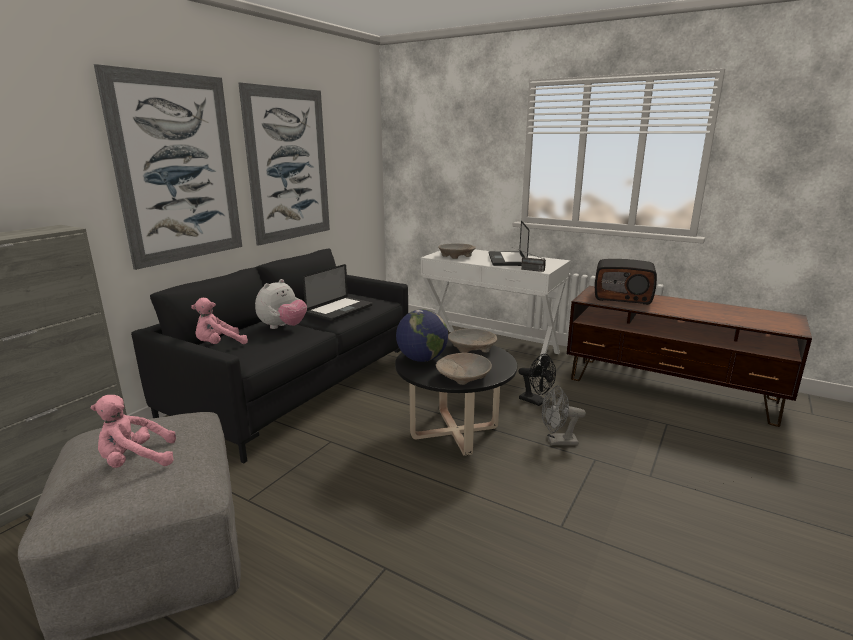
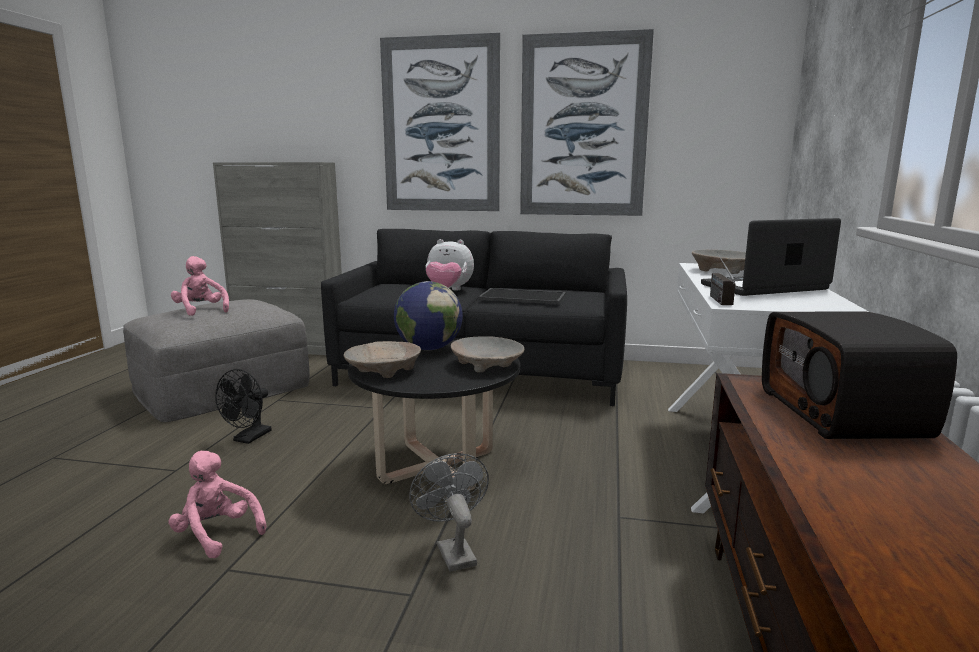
camera: 70 degrees right, 5 degrees down
(219, 345) = (388, 285): pink plush toy -> pink plush toy (217, 534)
(340, 310) = (524, 296): laptop -> tray
(536, 401) = (579, 518): black fan -> black fan (249, 438)

